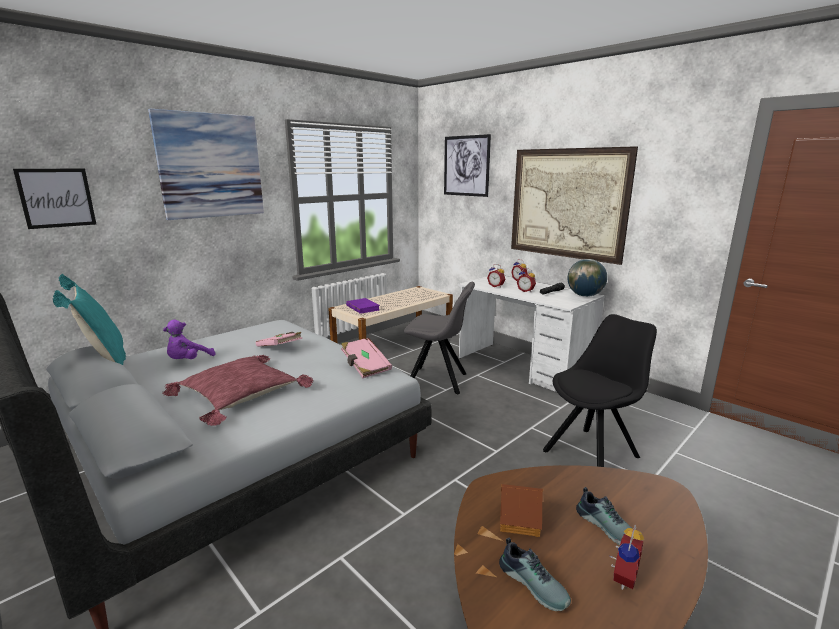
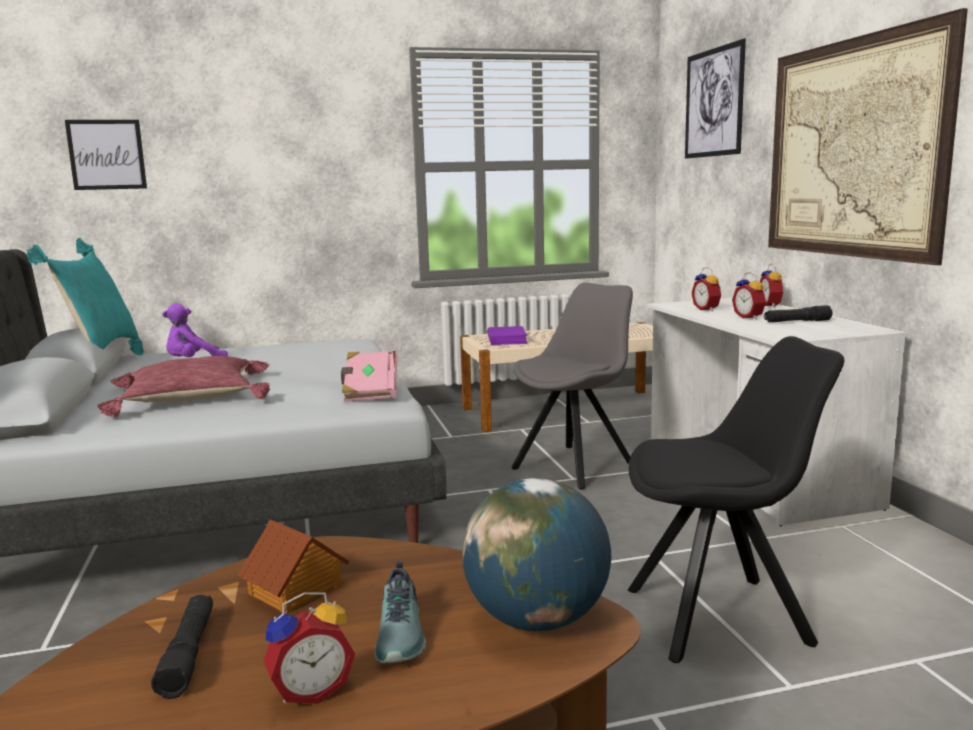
camera: 30 degrees right, 5 degrees down
(210, 166) = (294, 116): picture -> none
(280, 348) = (309, 363): pink book -> none
(437, 381) = (574, 465): grey chair -> grey chair turned 90 degrees counterclockwise
(534, 583) = (188, 654): shoe -> black flashlight
(585, 295) = (859, 329): globe -> globe (538, 619)

